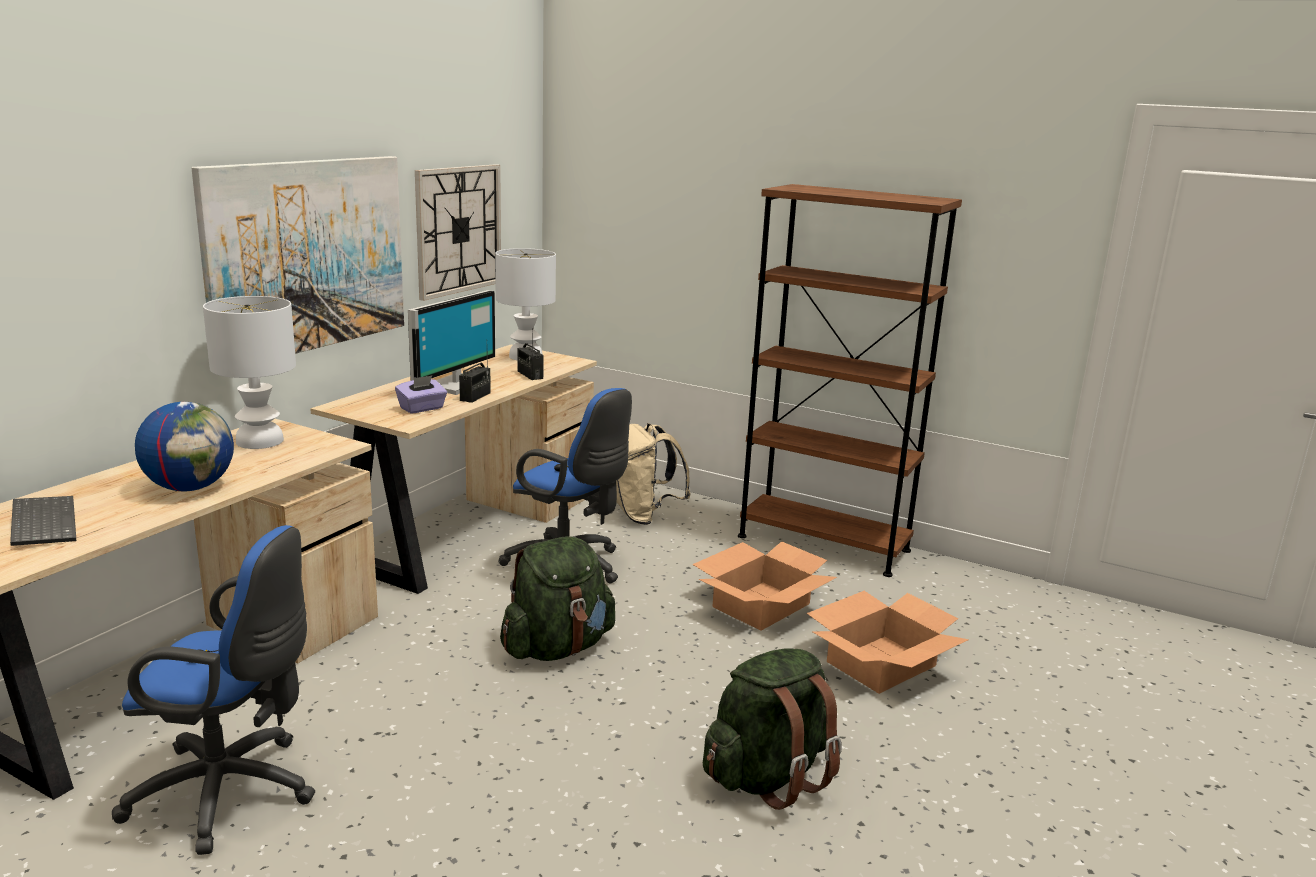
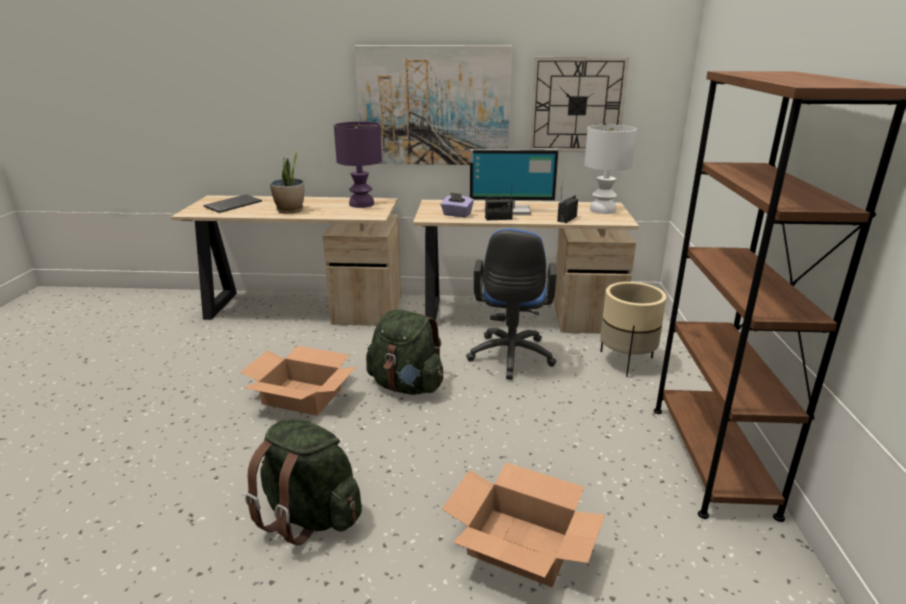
camera: 65 degrees right, 5 degrees up
(190, 487) = (290, 210): globe -> potted plant
(232, 793) = (220, 349): blue office chair -> none
(260, 440) = (362, 204): white table lamp -> purple table lamp
(645, 516) = (626, 362): beige backpack -> beige planter
(761, 605) = (550, 451): cardboard box -> cardboard box (302, 396)

